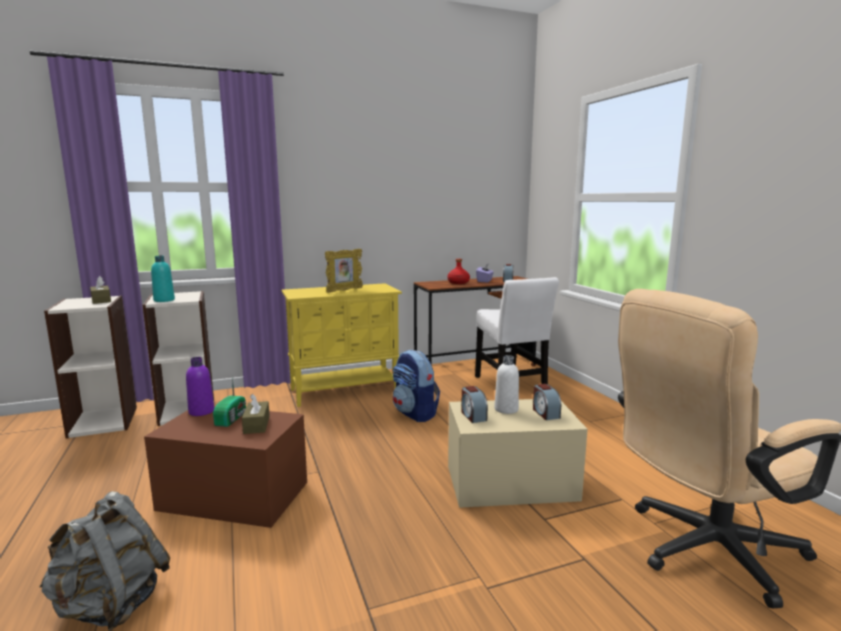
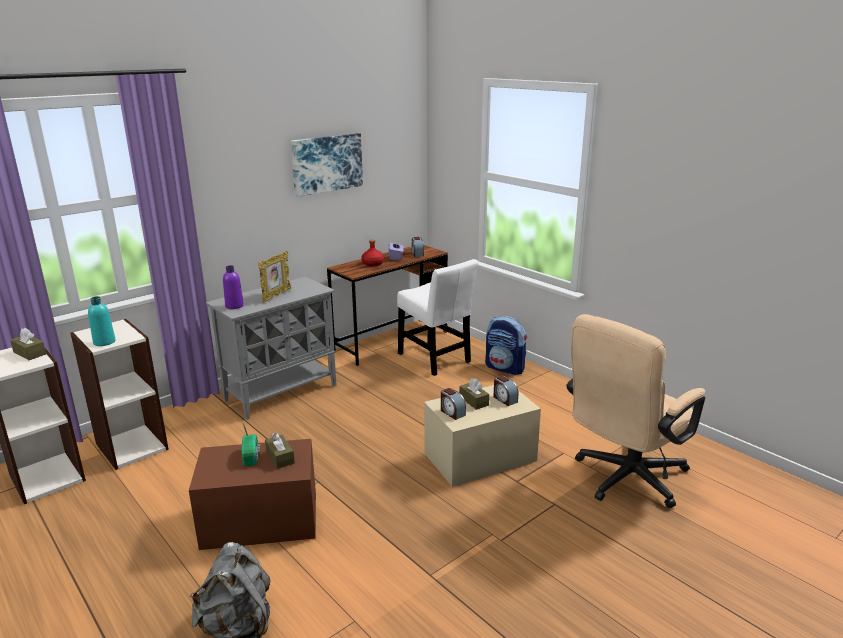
camera: 20 degrees left, 10 degrees up
(201, 411) = (214, 454): purple bottle -> purple bottle (234, 306)
(345, 391) = (282, 392): yellow cabinet -> grey cabinet
(415, 413) = (366, 406): backpack -> backpack (505, 368)
(421, 182) = (326, 163): none -> picture
(506, 409) = (473, 401): white bottle -> brown tissue box

